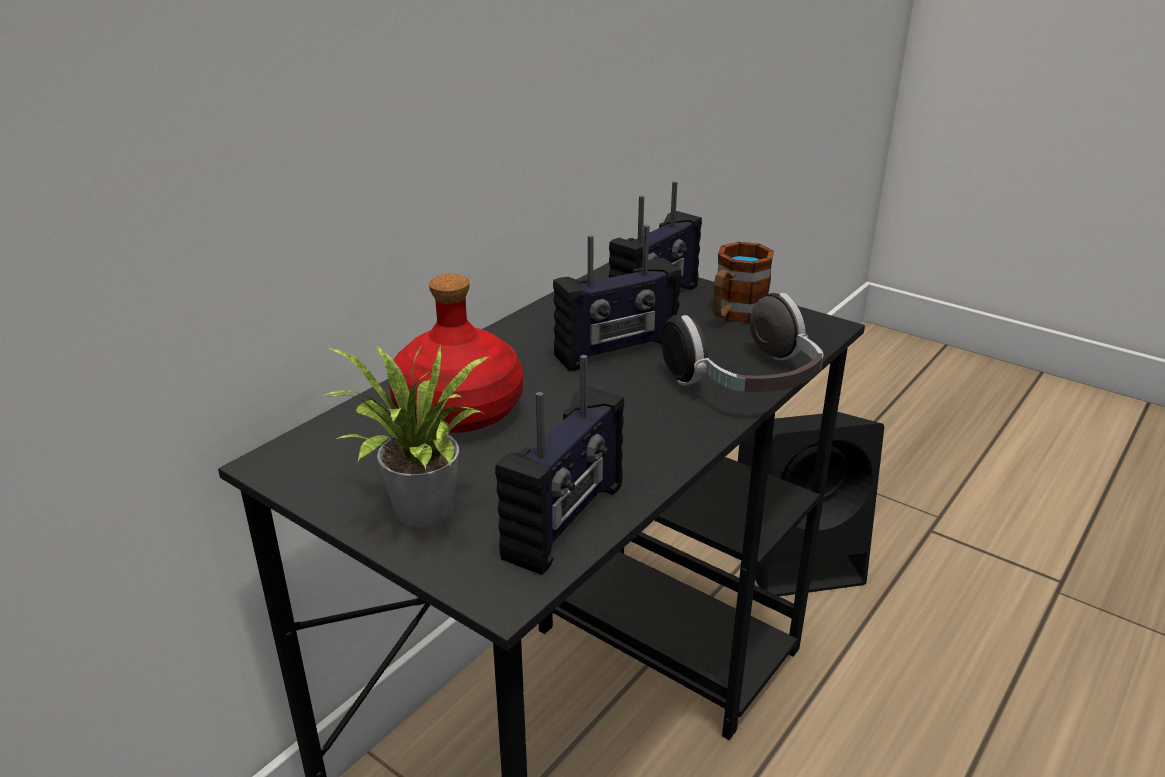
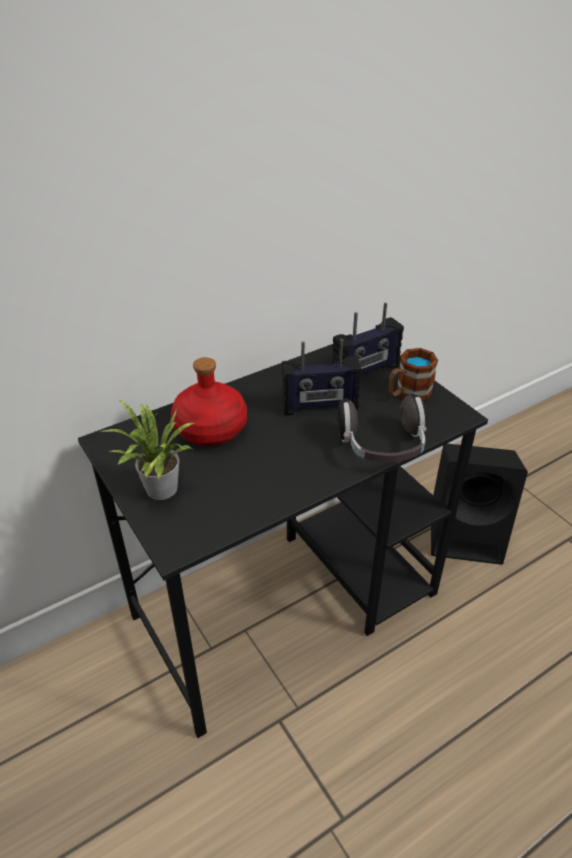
camera: 20 degrees right, 10 degrees up
(566, 521) = (227, 515): radio -> none

